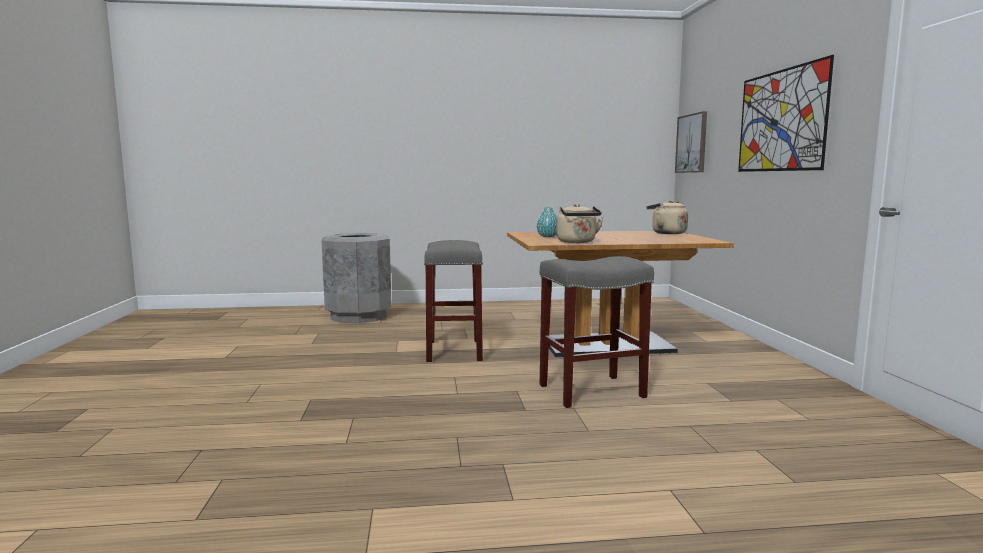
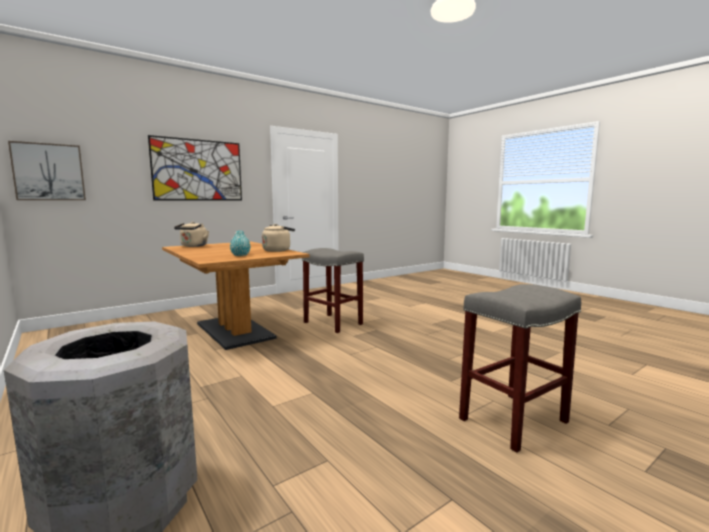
camera: 120 degrees left, 0 degrees up
(453, 350) = (287, 370): grey stool -> grey stool (513, 421)

